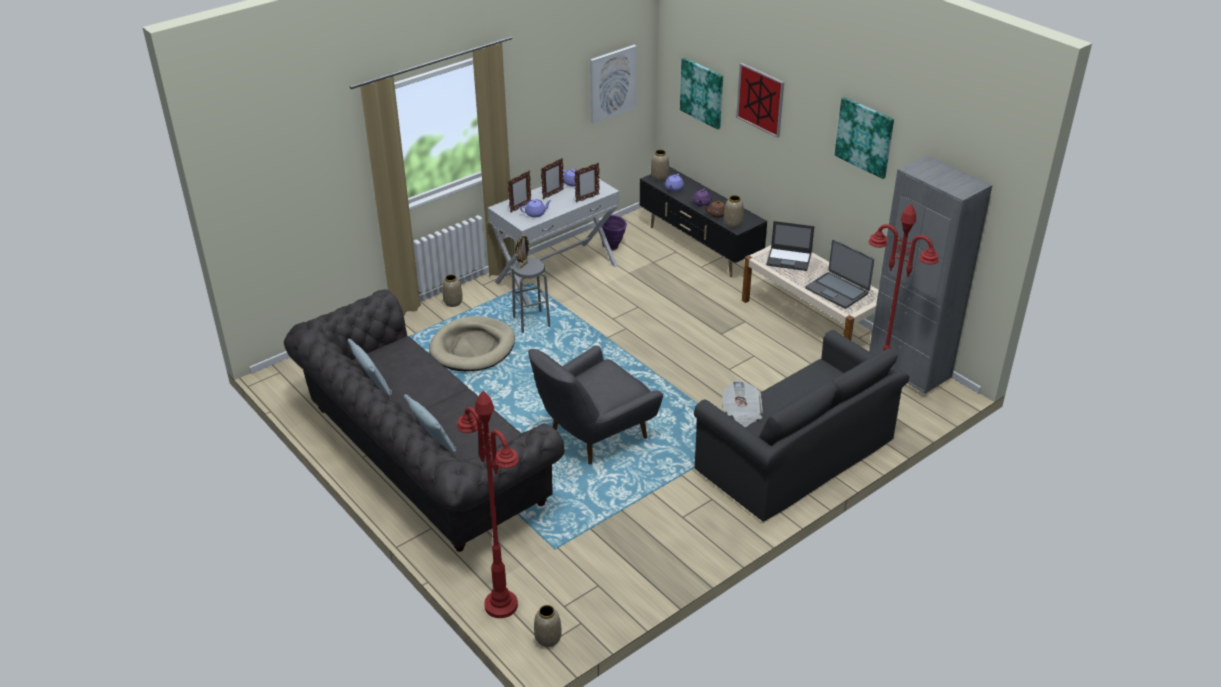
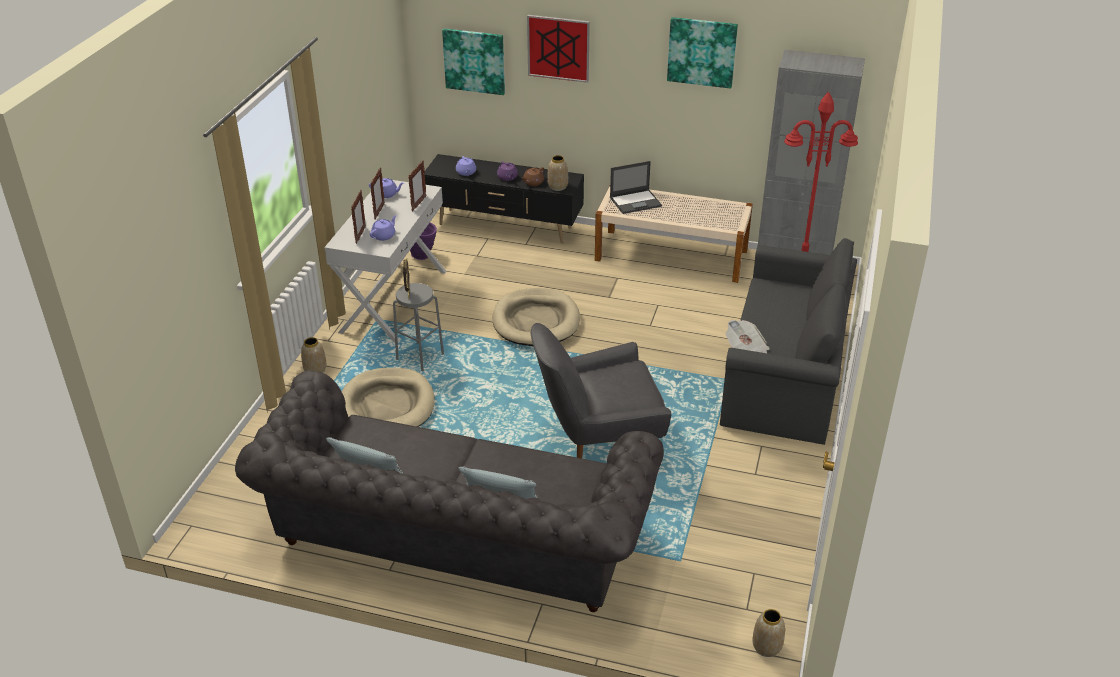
camera: 35 degrees left, 0 degrees up
(500, 605) = (690, 640): red floor lamp -> none
(593, 437) = (599, 440): grey armchair -> grey armchair turned 60 degrees clockwise
(612, 83) = (378, 75): picture -> none
(643, 330) = (536, 321): none -> beige dog bed
(659, 177) = (440, 167): vase -> none
(837, 290) = (705, 214): laptop -> none

